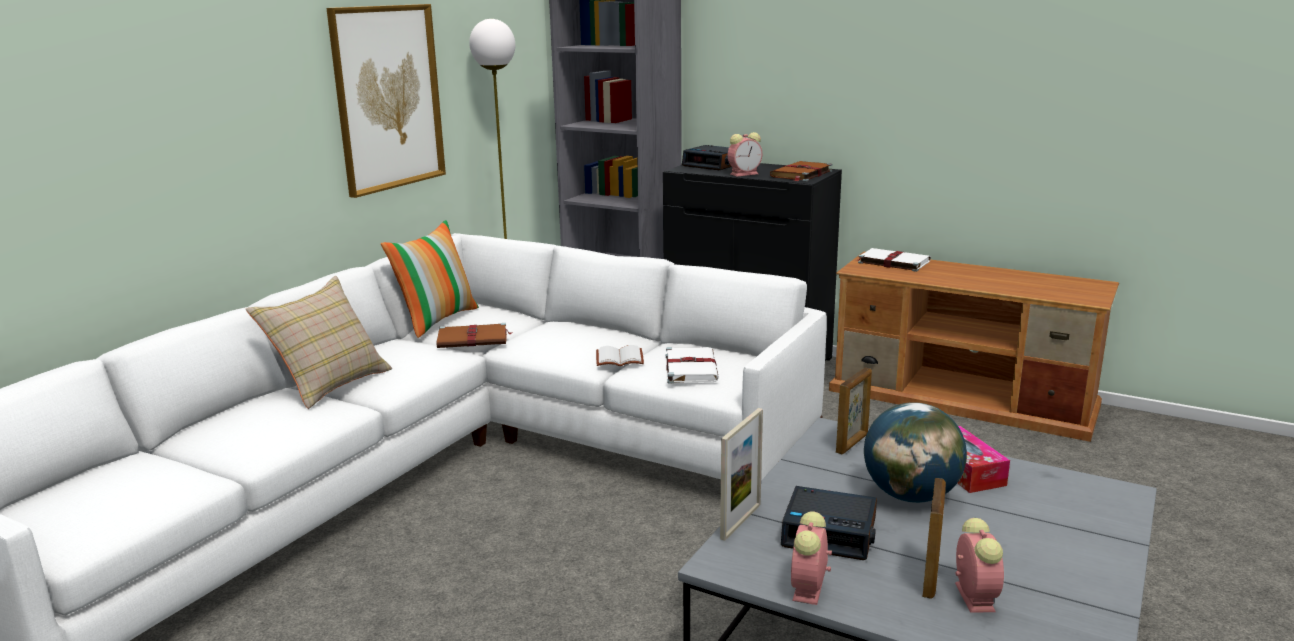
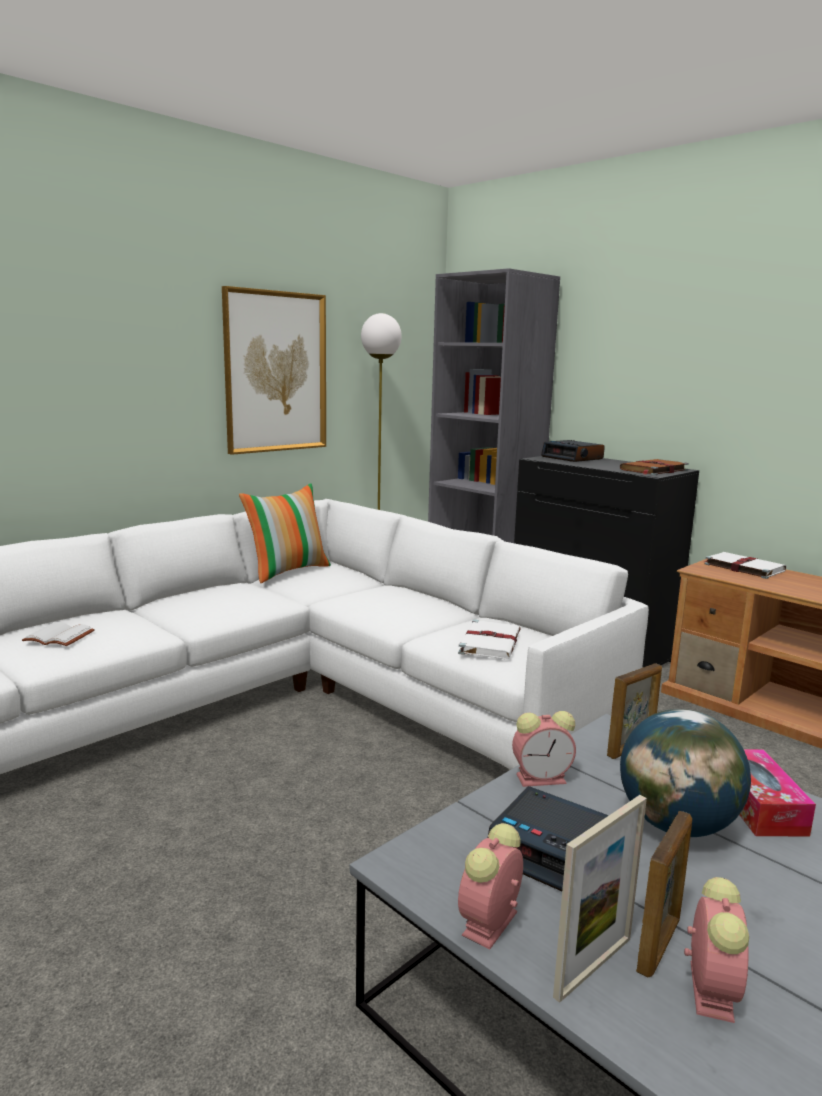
camera: 15 degrees right, 5 degrees down
(329, 384) = (157, 611): beige pillow -> none
(474, 339) = (307, 590): brown book -> none
(618, 359) = (425, 625): white book -> white book (57, 637)
(740, 521) = (455, 816): picture frame -> picture frame (593, 967)
(745, 174) = (596, 466): alarm clock -> alarm clock (542, 778)

